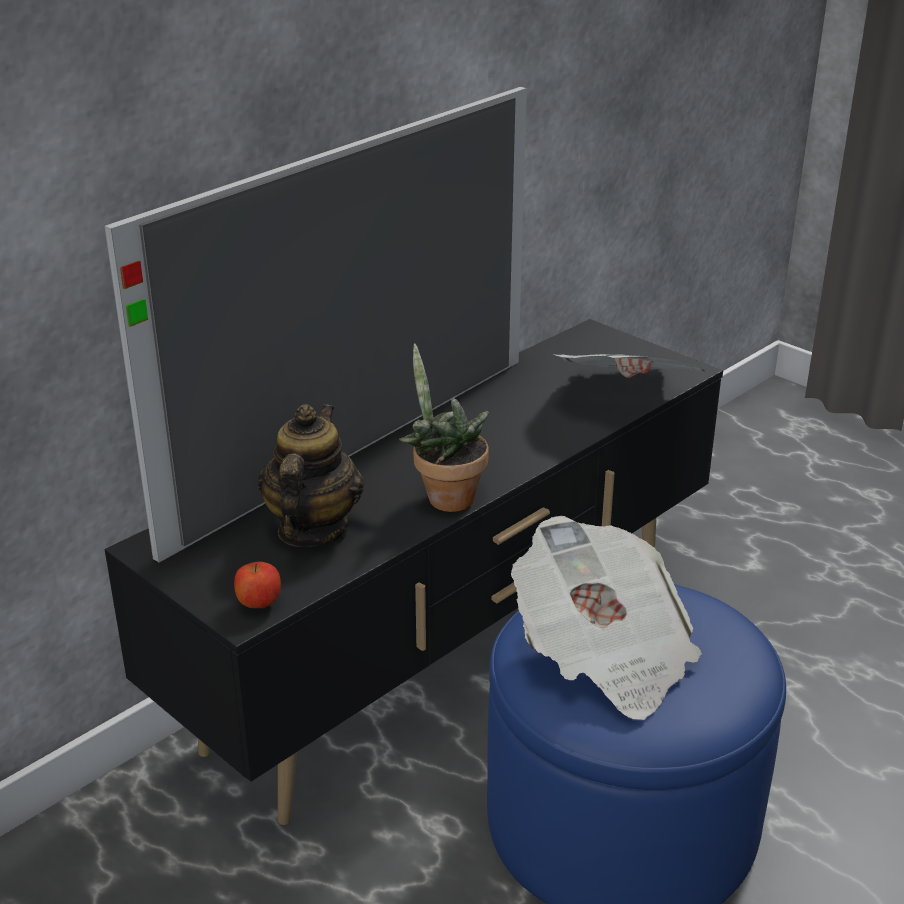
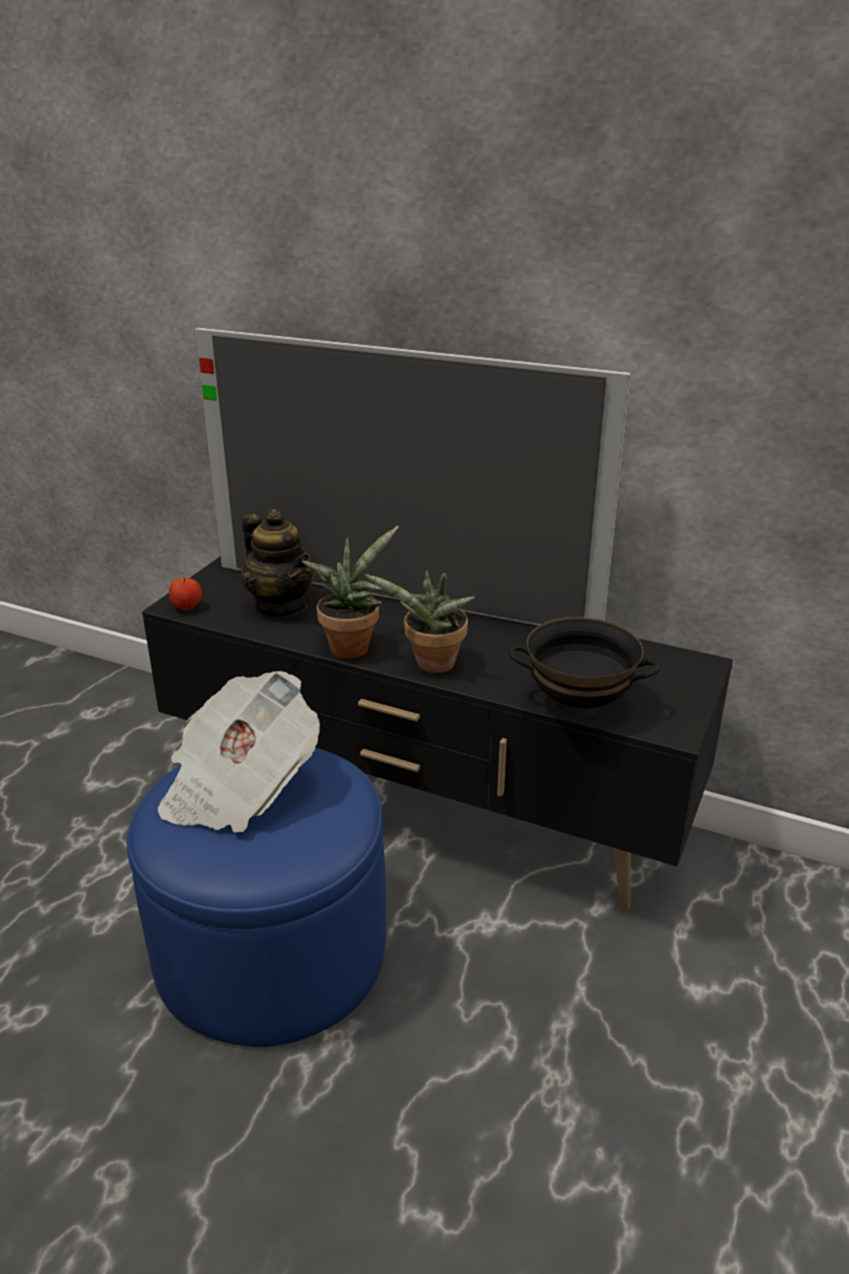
camera: 70 degrees right, 0 degrees up
(312, 529) = (281, 605): teapot -> teapot turned 60 degrees clockwise
(517, 458) = (431, 666): none -> potted plant
(627, 399) = (579, 704): newspaper -> black bowl

